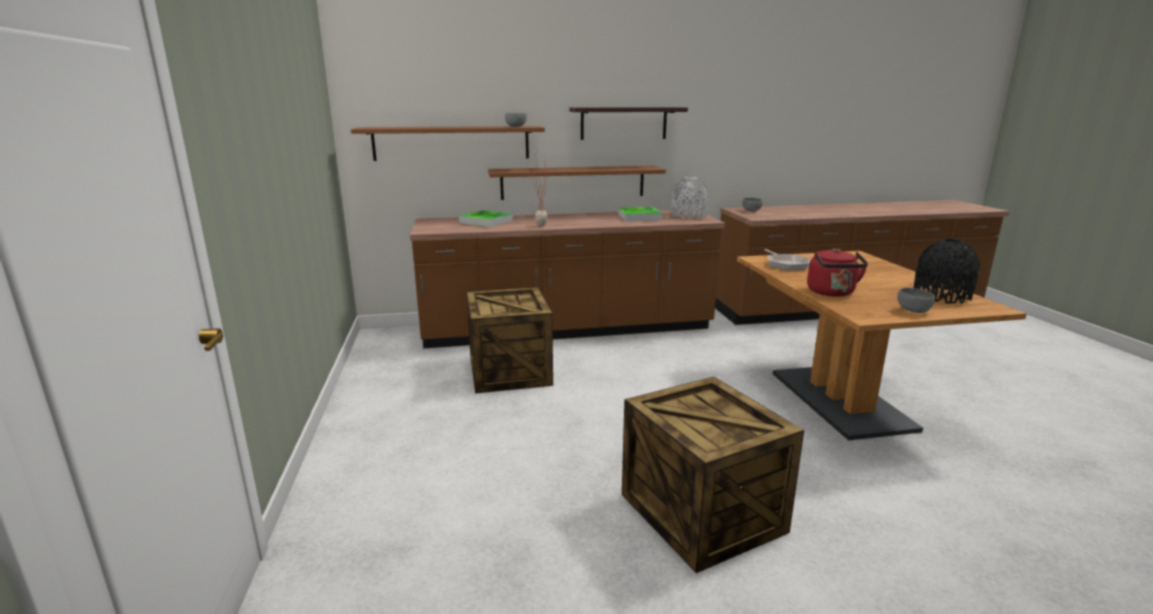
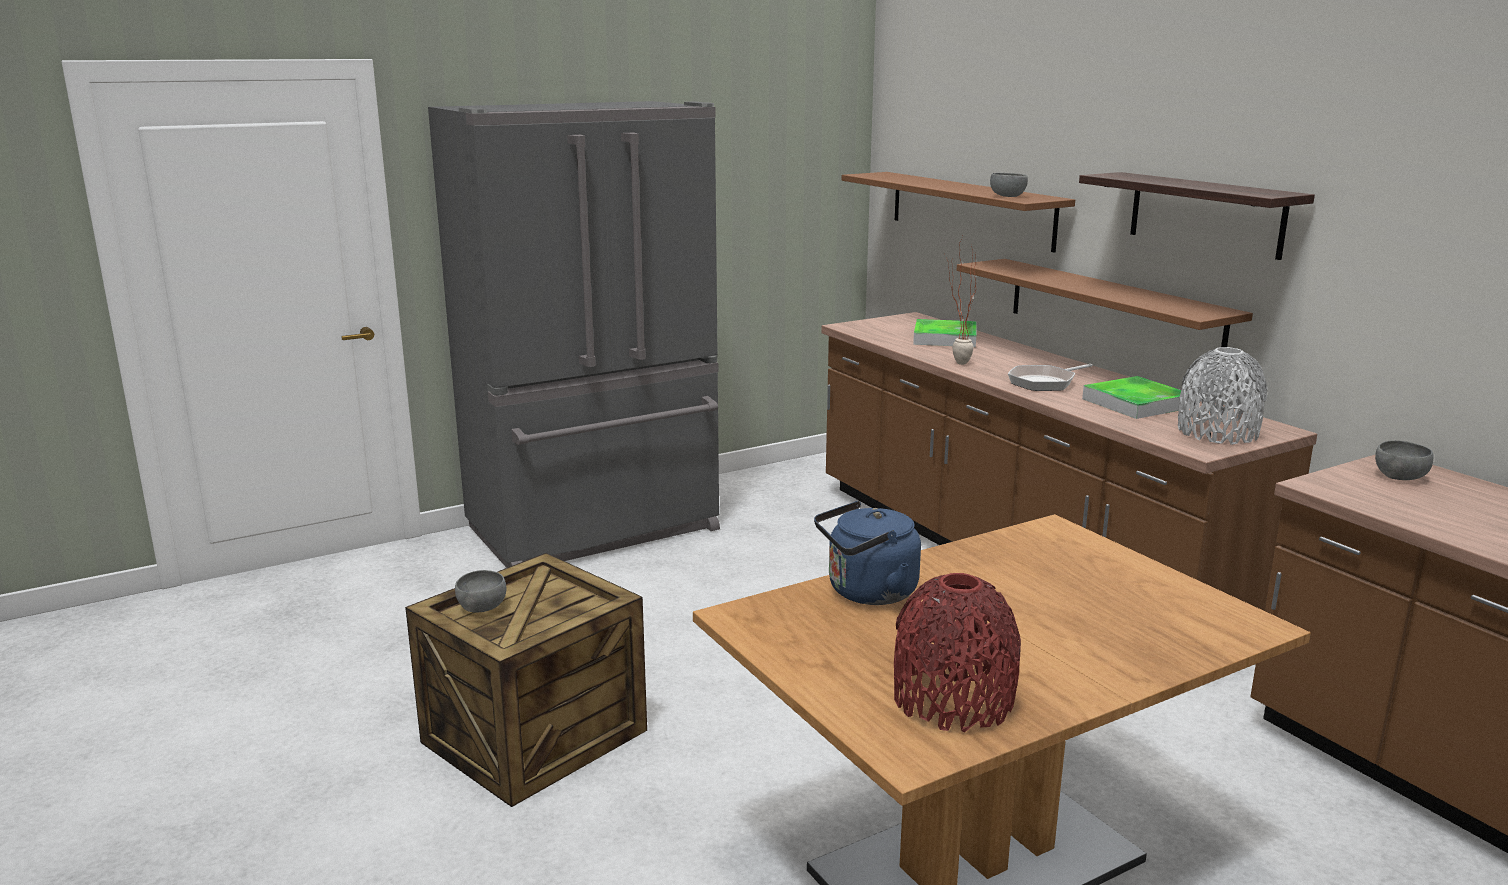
camera: 70 degrees right, 0 degrees up
(380, 443) = (597, 530): none -> grey fridge
(508, 371) = (821, 552): crate -> none
(786, 264) = (1040, 554): frying pan -> frying pan (1045, 382)
(832, 293) = (867, 593): red kettle -> blue kettle
(913, 311) = (810, 661): grey bowl -> grey bowl (482, 608)
(941, 296) = (952, 700): black vase -> red vase

